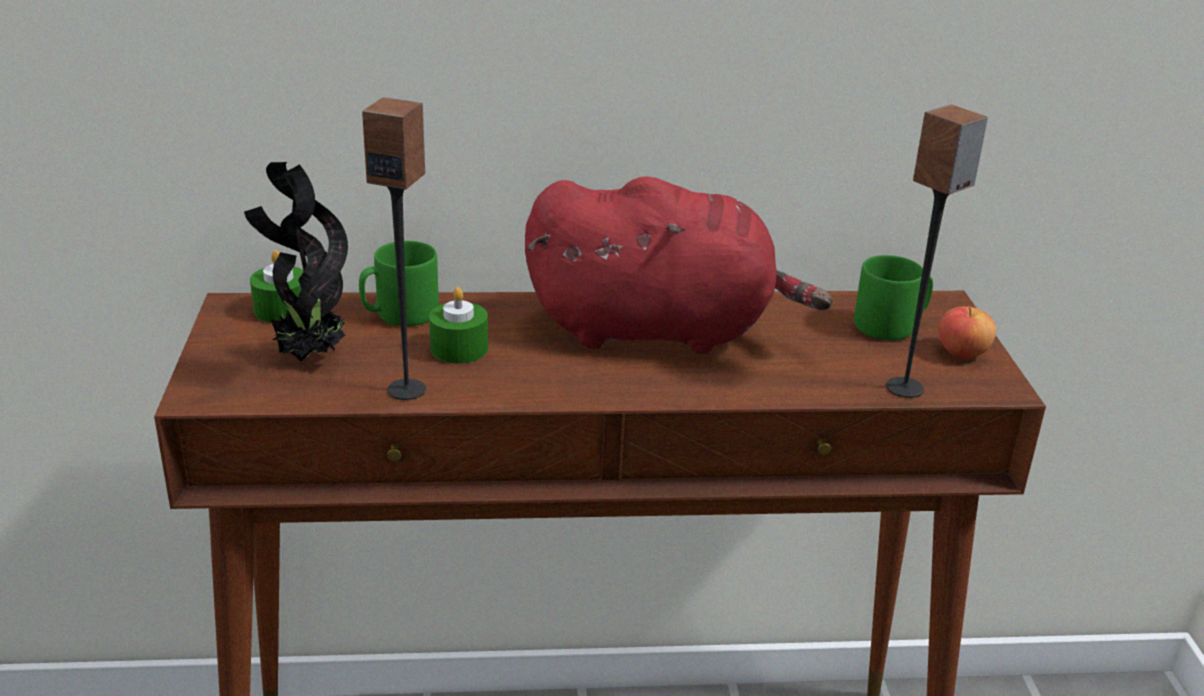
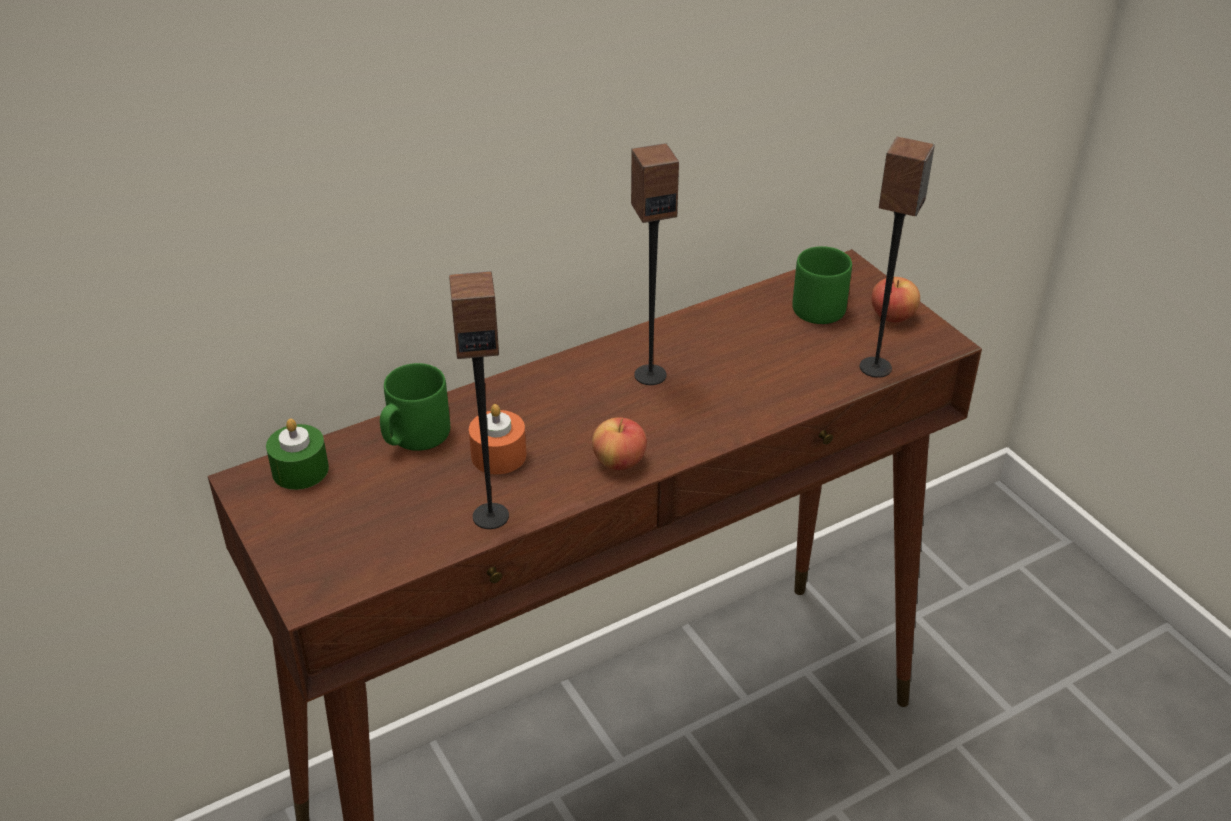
camera: 25 degrees left, 10 degrees up
(308, 356) = (372, 513): potted plant -> none
(459, 348) = (498, 455): green candle -> orange candle
(566, 385) = (619, 461): none -> apple
(660, 330) = (650, 374): red plush toy -> speaker

